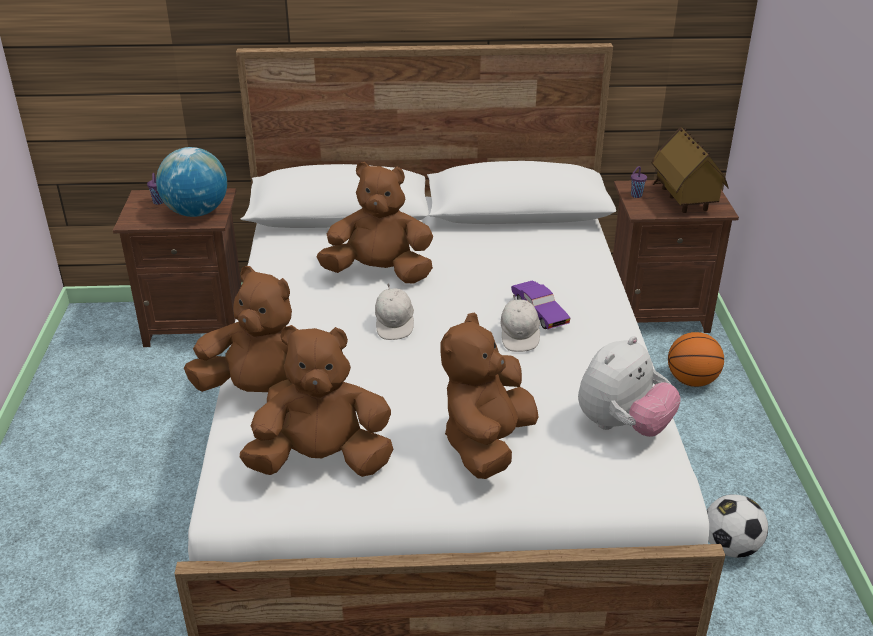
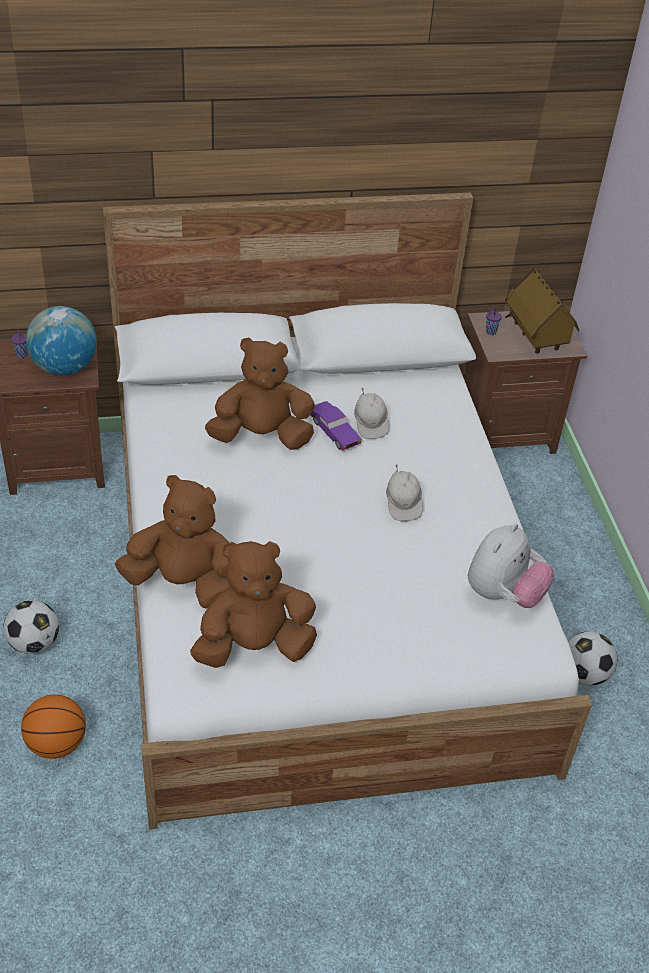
camera: 10 degrees left, 10 degrees up
(127, 480) = (34, 643): none -> football
(395, 325) = (288, 497): white cap -> white cap (370, 424)
(487, 444) = (391, 620): brown plush toy -> none
(539, 312) = (417, 476): purple toy car -> purple toy car (333, 432)
(691, 381) = (542, 507): basketball -> basketball (56, 744)

